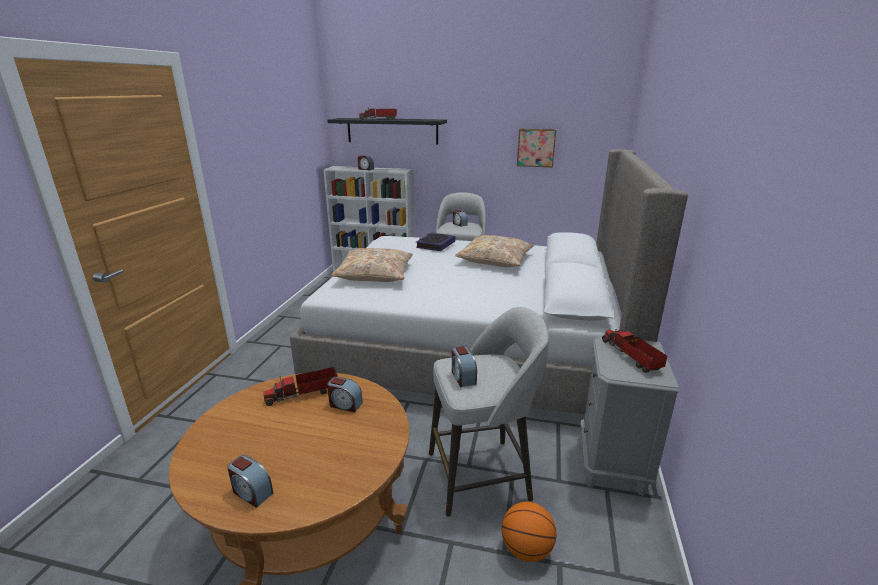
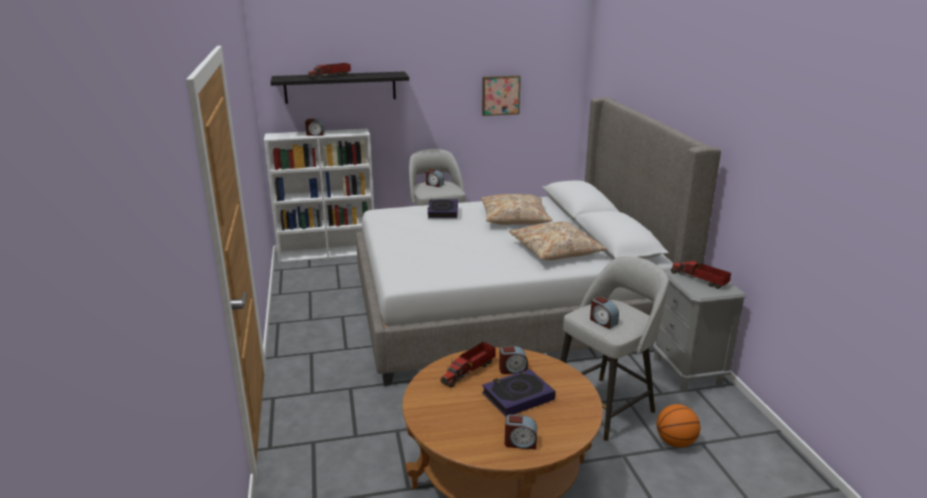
camera: 25 degrees left, 0 degrees up
(314, 436) = (518, 396): none -> book
(375, 274) = (421, 253): beige pillow -> beige pillow (556, 250)

